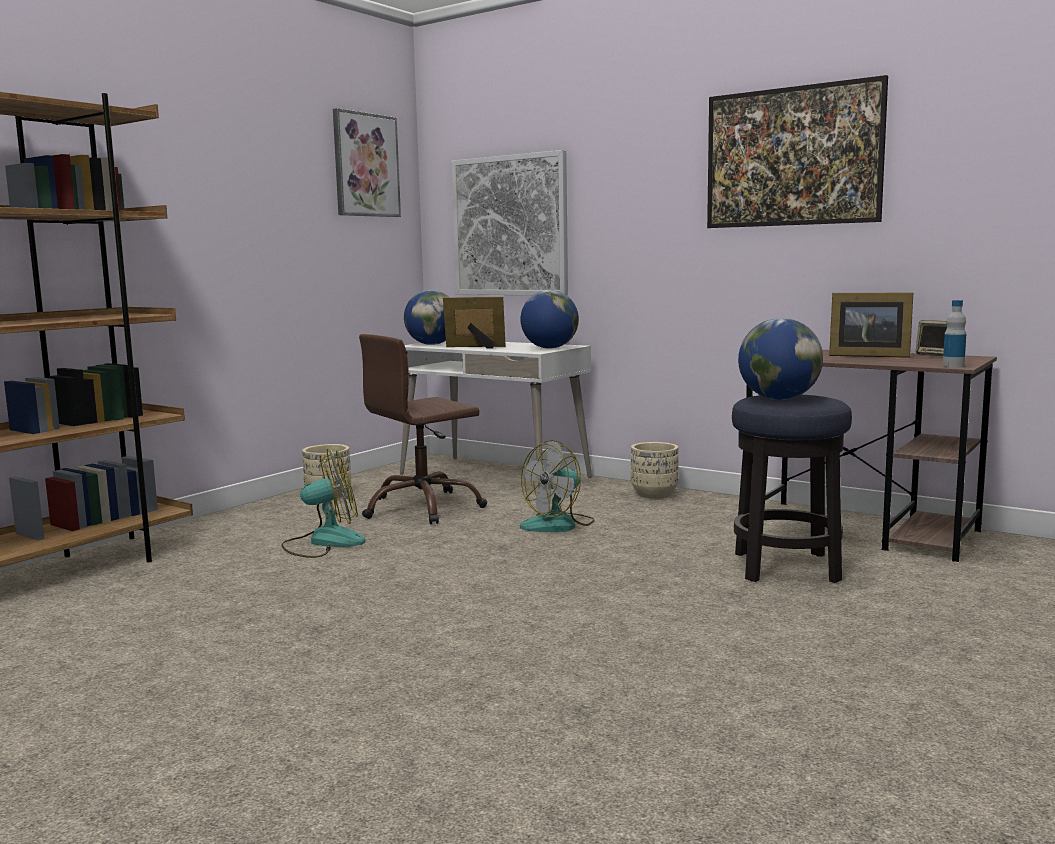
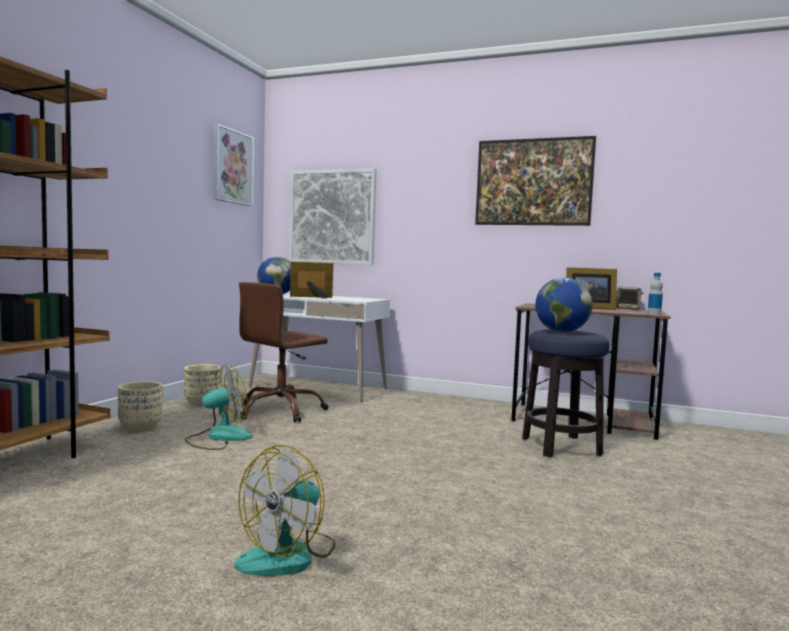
camera: 15 degrees left, 5 degrees down
(550, 348) = (366, 299): globe -> none
(558, 524) = (388, 421): fan -> fan (289, 555)
(654, 494) = (436, 400): beige planter -> beige planter (141, 427)

